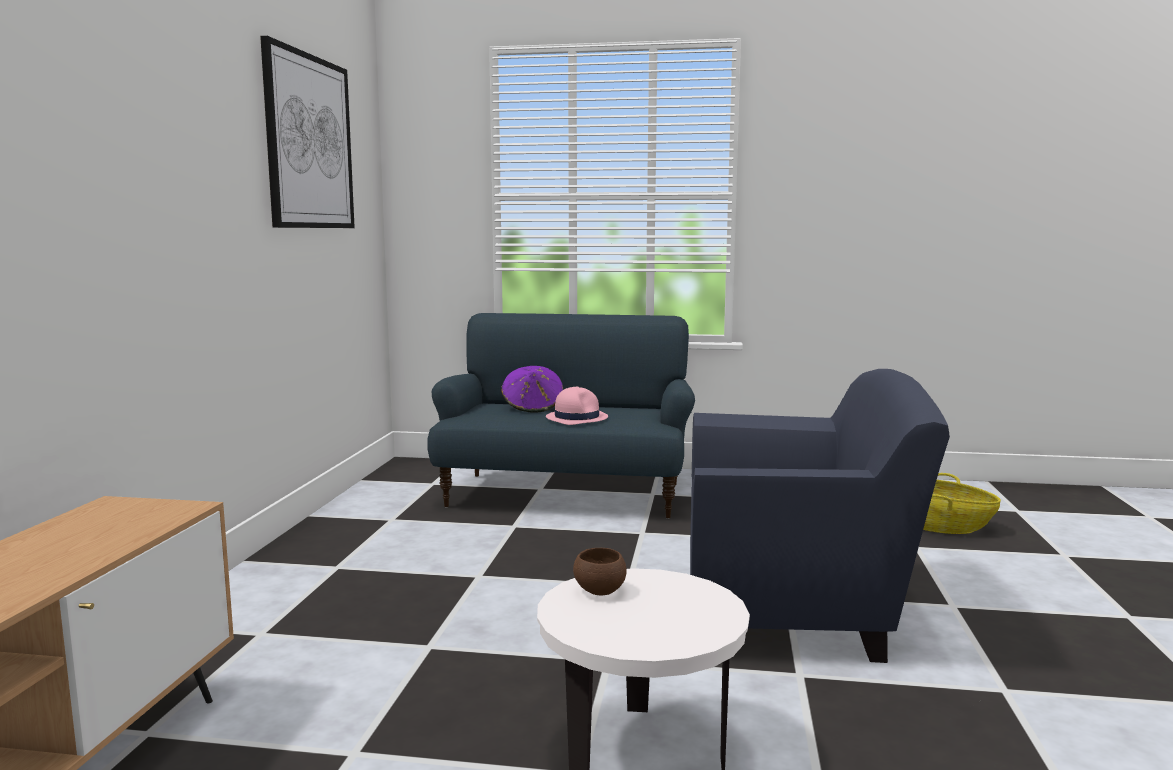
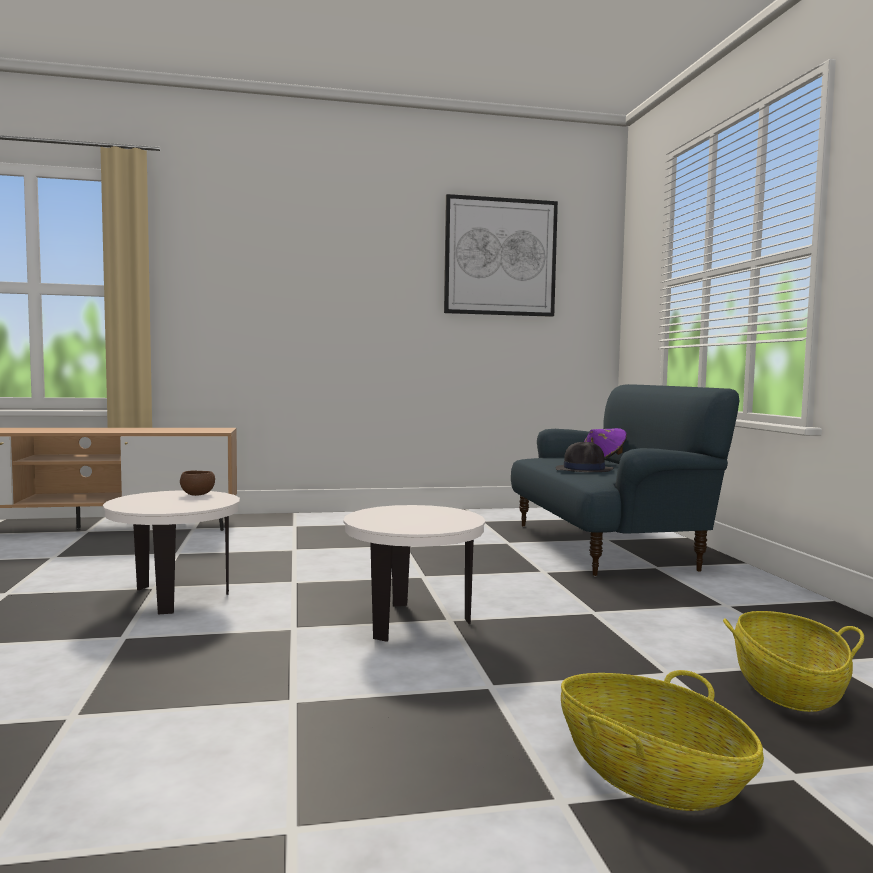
camera: 70 degrees right, 5 degrees down
(577, 418) = (584, 470): pink hat -> black hat
(793, 612) = (412, 623): blue armchair -> white side table
(1083, 587) = (651, 776): none -> basket

